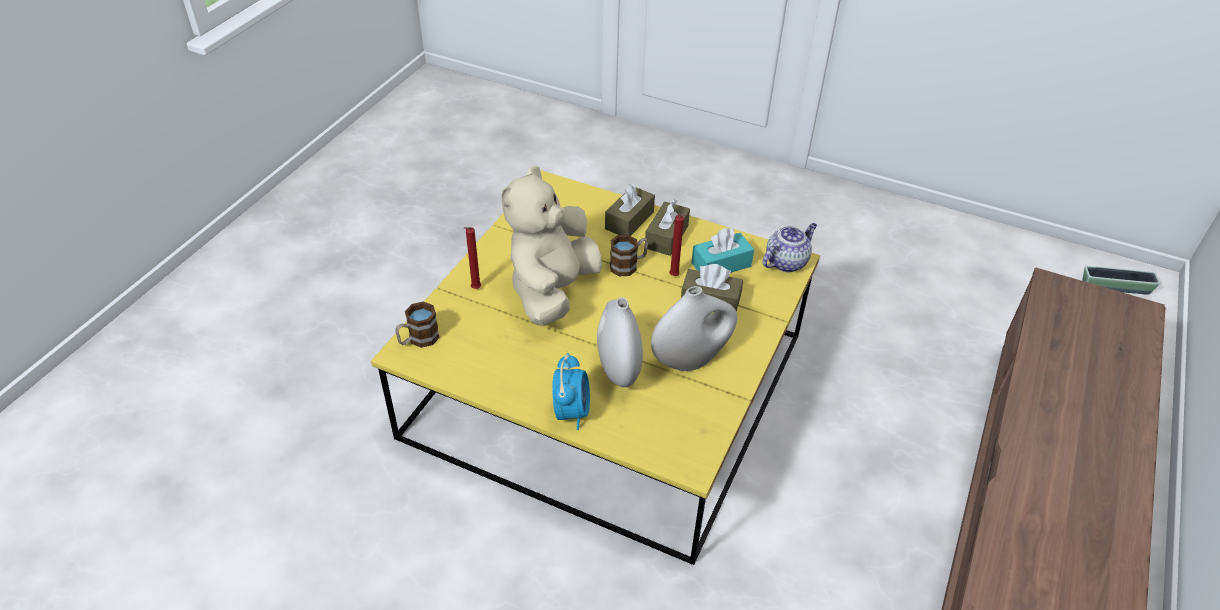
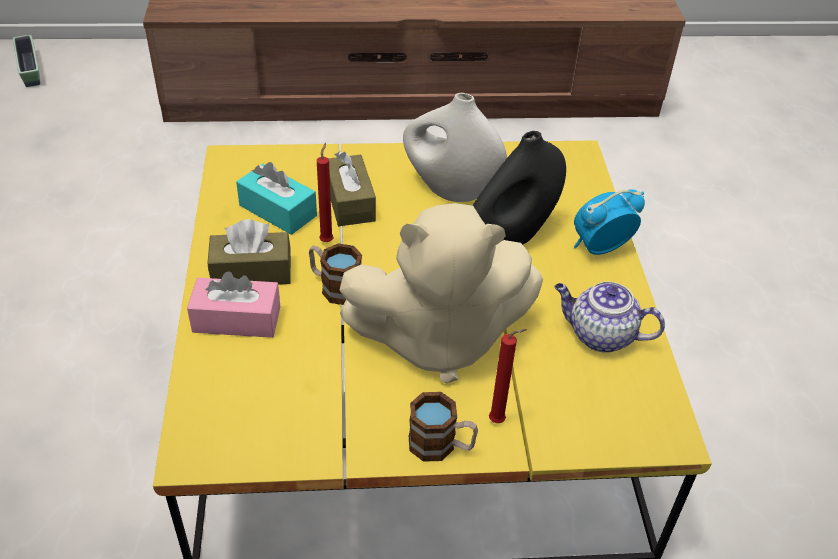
camera: 120 degrees left, 0 degrees up
(418, 339) = (634, 432): mug -> mug (441, 445)
(618, 369) = (512, 236): white vase -> black vase
(629, 220) = (236, 319): brown tissue box -> pink tissue box
(786, 262) = (237, 164): teapot -> teapot (599, 335)

